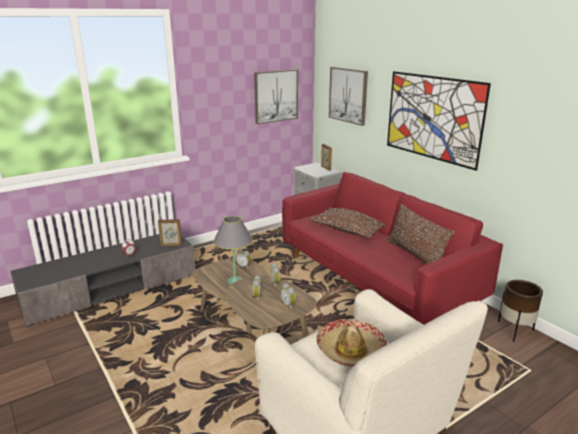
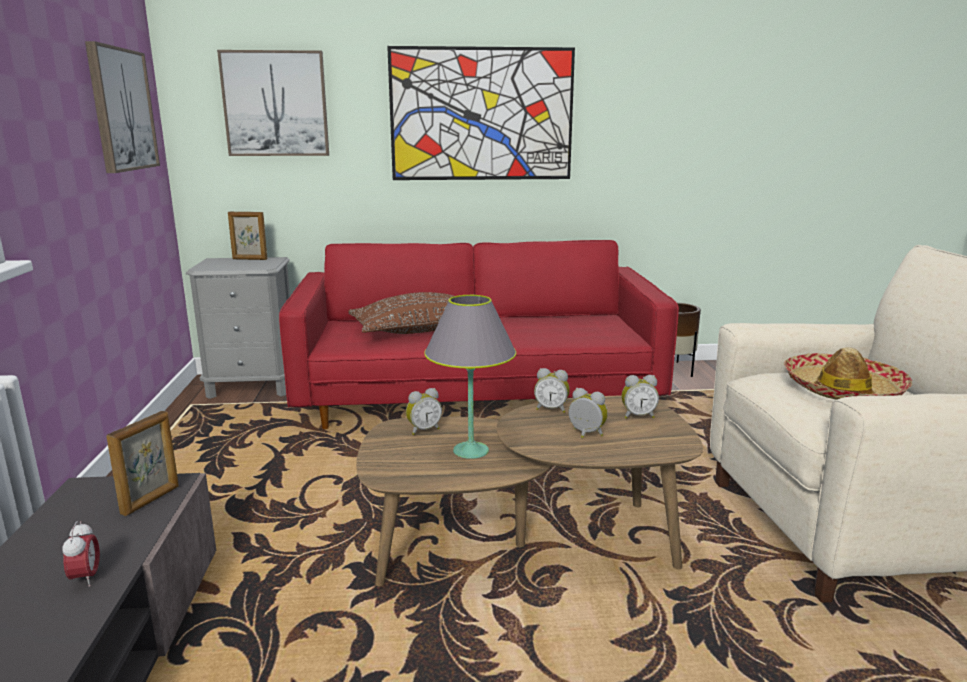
camera: 60 degrees left, 5 degrees down
(415, 255) = (553, 321): brown pillow -> none

